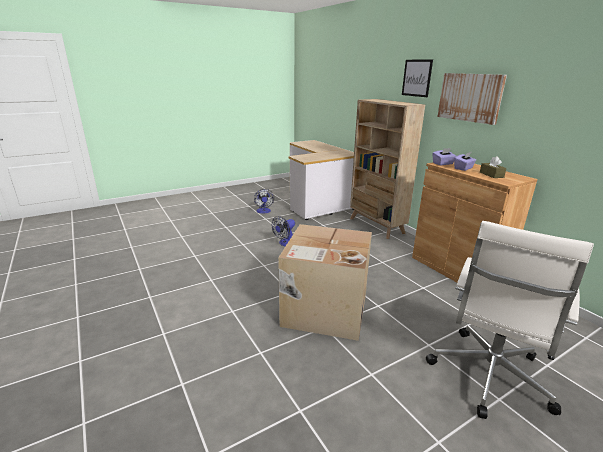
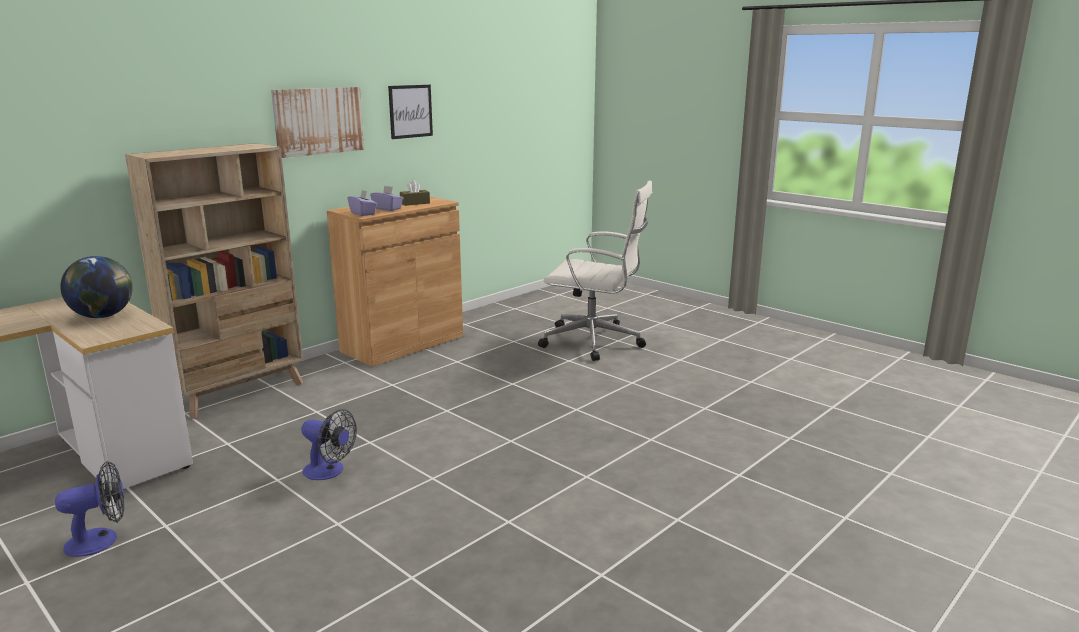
camera: 105 degrees left, 5 degrees down
(323, 156) = (103, 316): none -> globe
(324, 310) = (541, 413): cardboard box -> none
(417, 78) = (213, 102): picture -> picture (410, 111)

